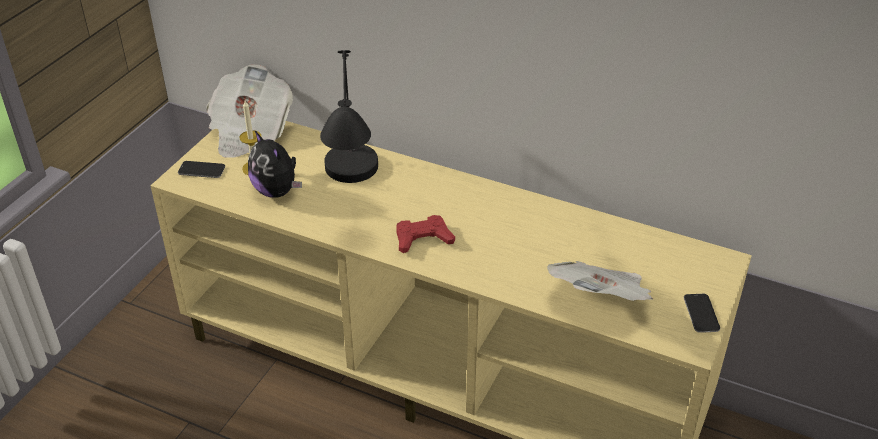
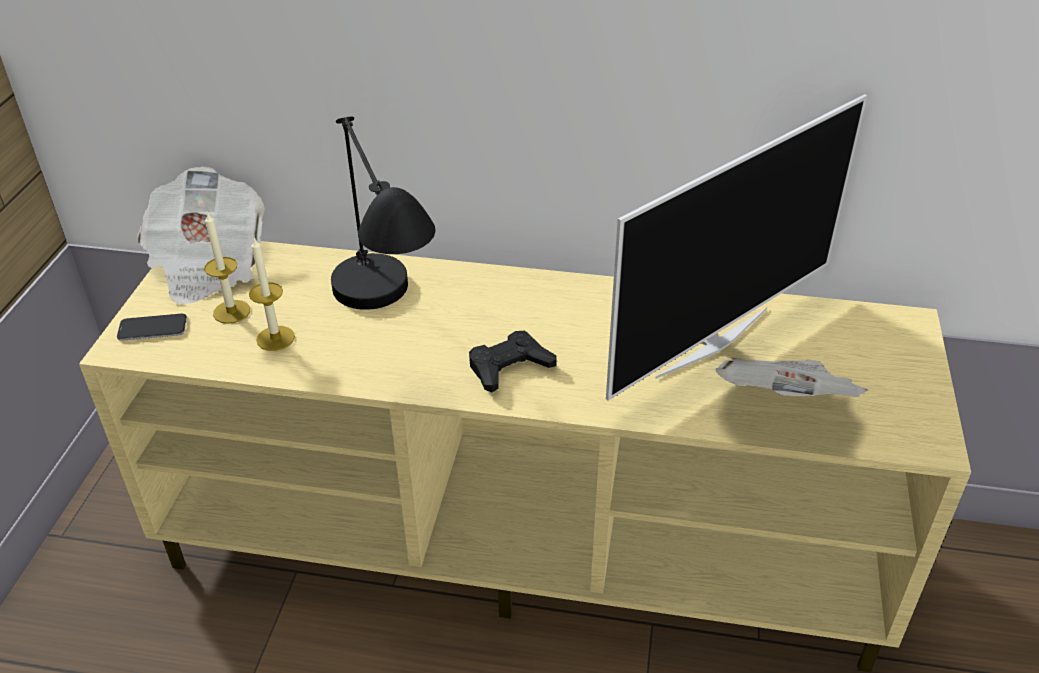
camera: 15 degrees left, 0 degrees up
(277, 191) = (275, 338): plush toy -> candle
(423, 238) = (509, 367): red game controller -> black game controller
(570, 247) = (710, 341): none -> television
(701, 314) = (919, 397): phone -> none

